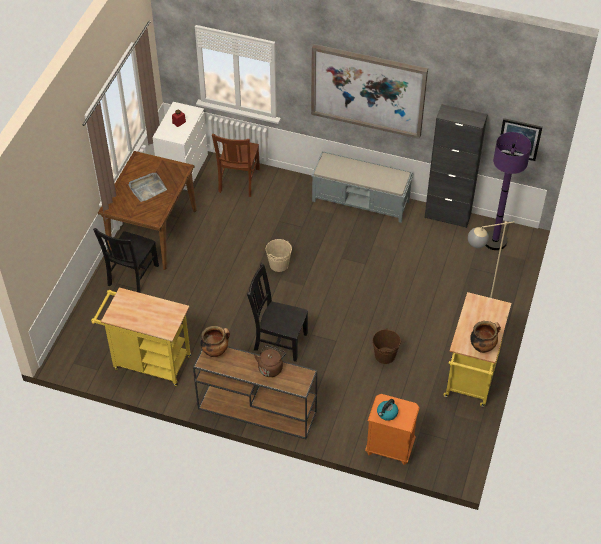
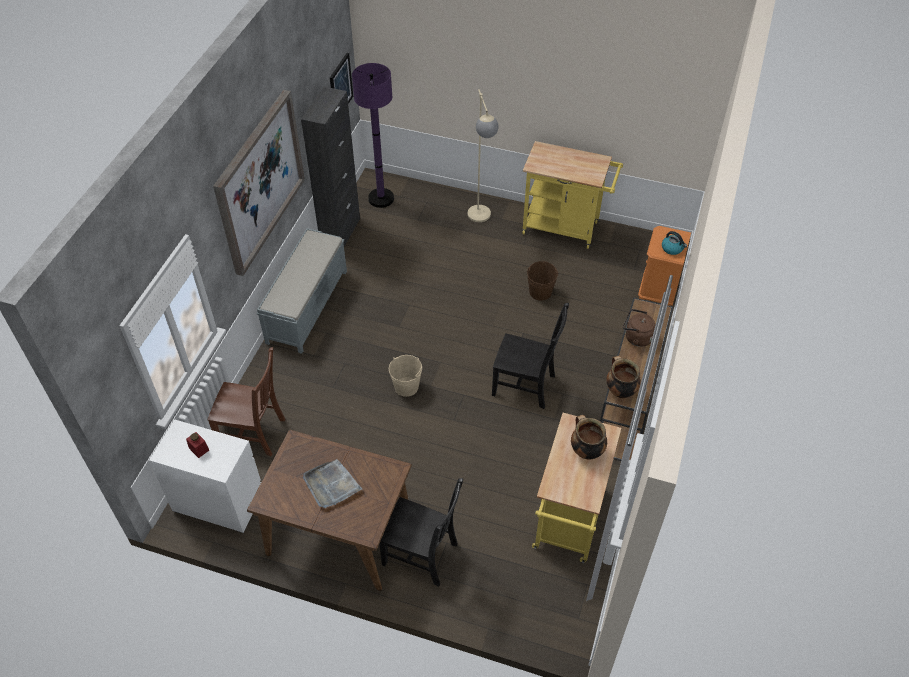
camera: 90 degrees left, 0 degrees up
(278, 341) = (526, 386): black chair -> black chair turned 90 degrees counterclockwise
(482, 346) = (593, 163): cooking pot -> cooking pot (586, 451)

